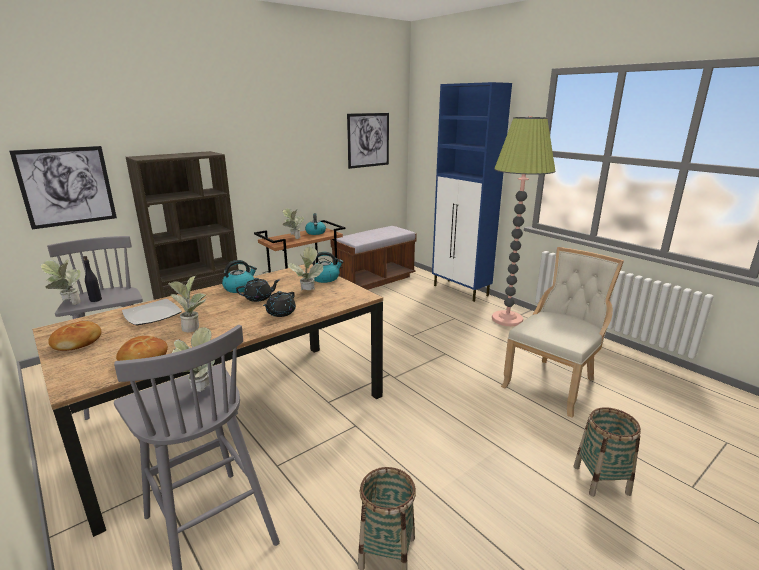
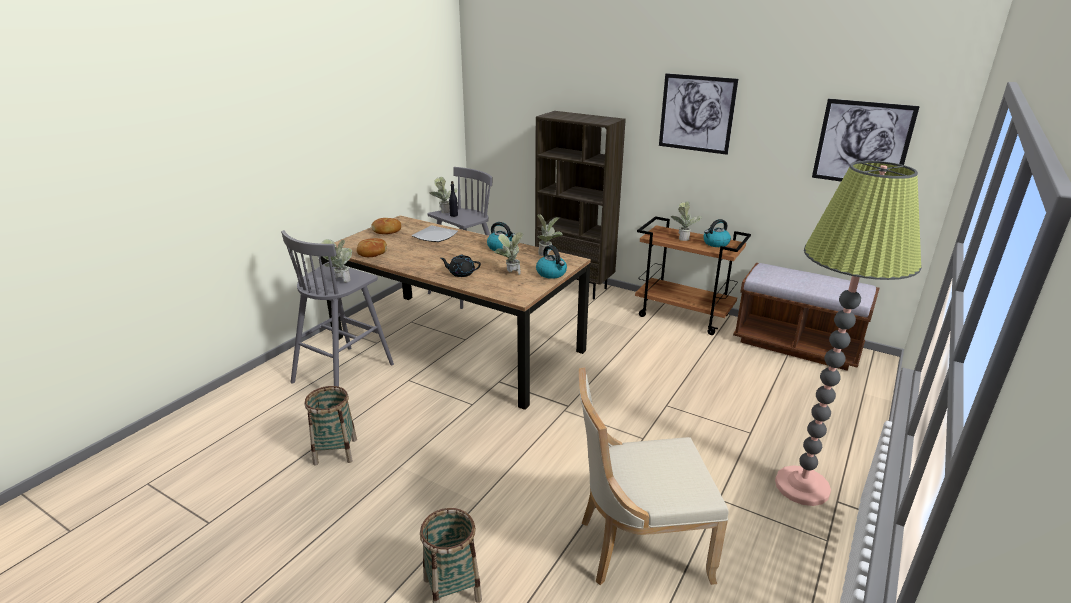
camera: 70 degrees right, 5 degrees up
(67, 186) = (516, 127): picture -> picture (696, 113)
(193, 327) = (422, 252): potted plant -> potted plant (548, 254)
(259, 298) = (486, 259): black teapot -> none
(461, 291) = (857, 426): blue cabinet -> none
(553, 383) = (638, 546): beige chair -> beige chair turned 150 degrees clockwise

